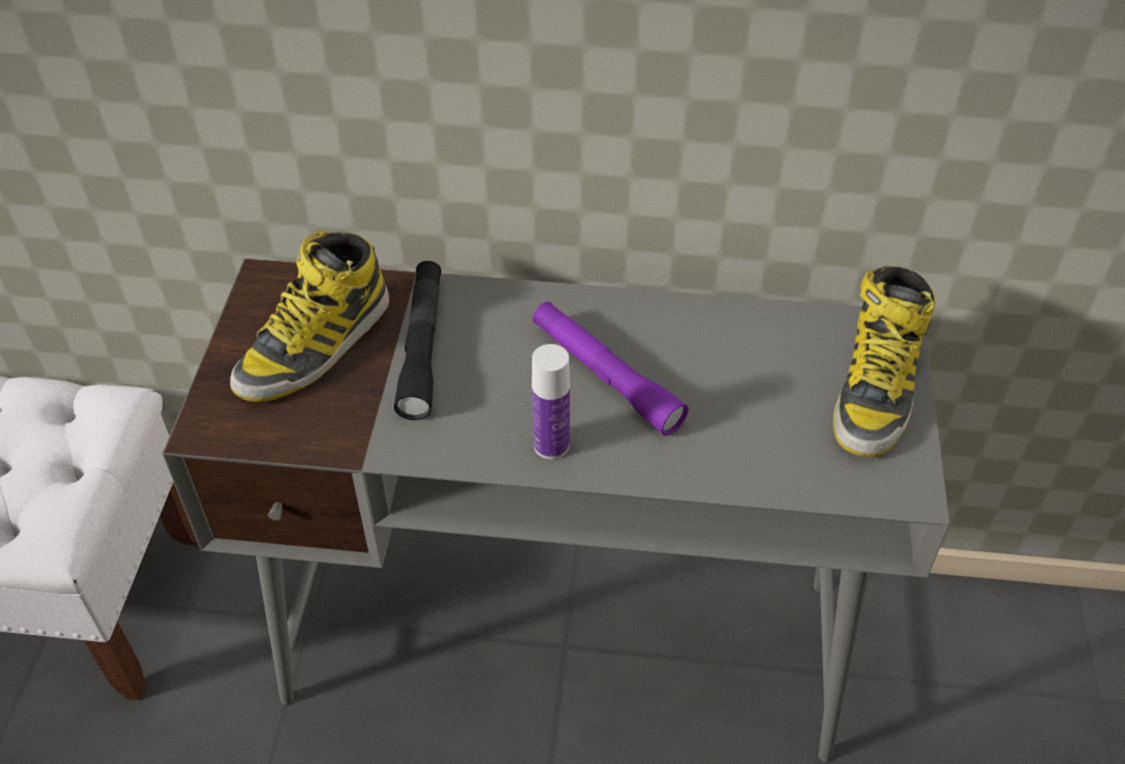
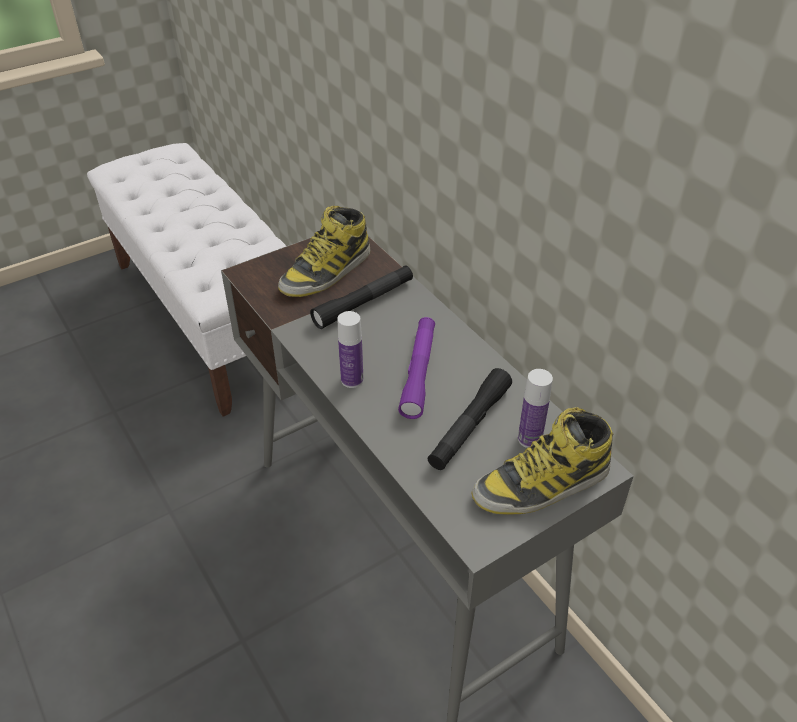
camera: 50 degrees right, 5 degrees down
(315, 345) = (326, 272): boot -> boot turned 45 degrees counterclockwise
(736, 388) = (469, 426): none -> black flashlight
(803, 352) = (529, 439): none -> bottle

